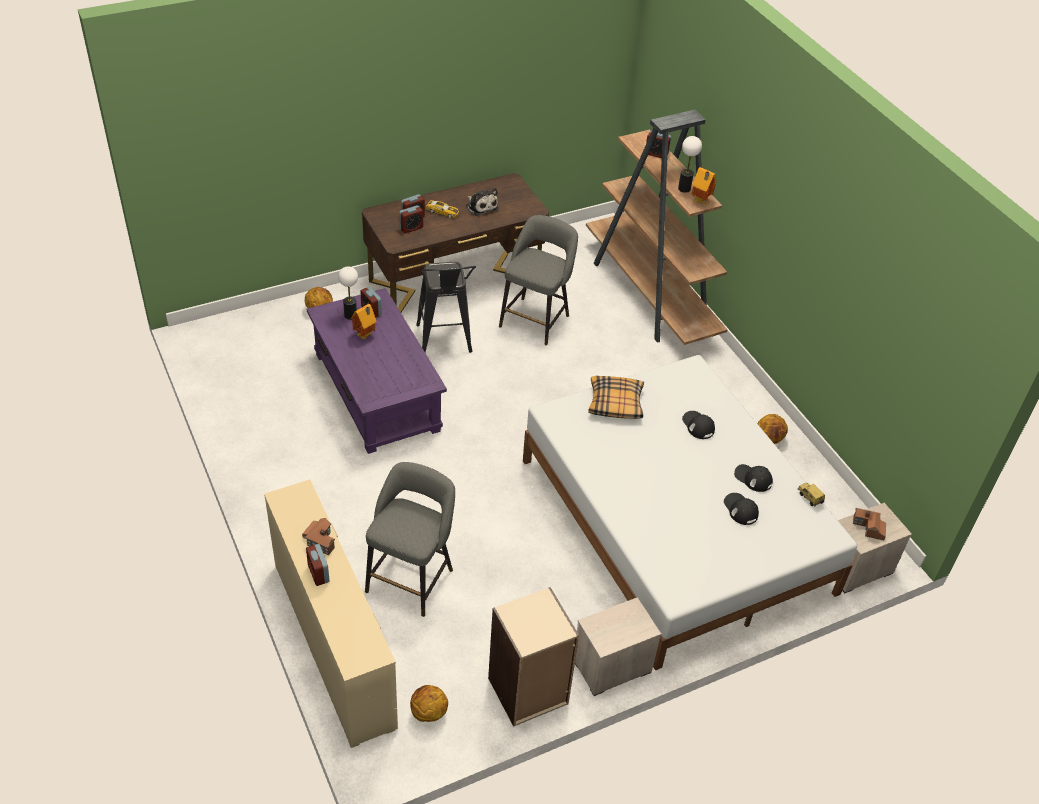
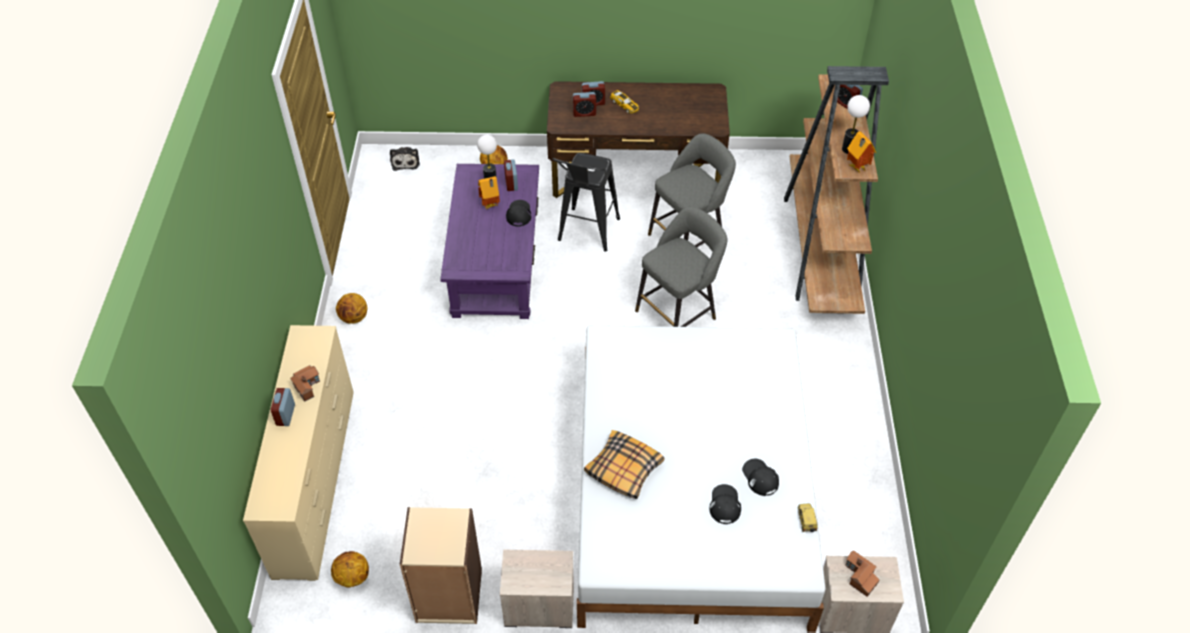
camera: 30 degrees right, 5 degrees up
(411, 577) = (417, 447): grey stool -> grey stool (679, 312)
(481, 206) = (665, 109): plush toy -> plush toy (405, 161)
(615, 403) = (672, 350): pillow -> pillow (623, 469)
(698, 425) = (741, 402): black cap -> black cap (519, 214)
(769, 439) = (848, 441): basketball -> basketball (354, 318)

